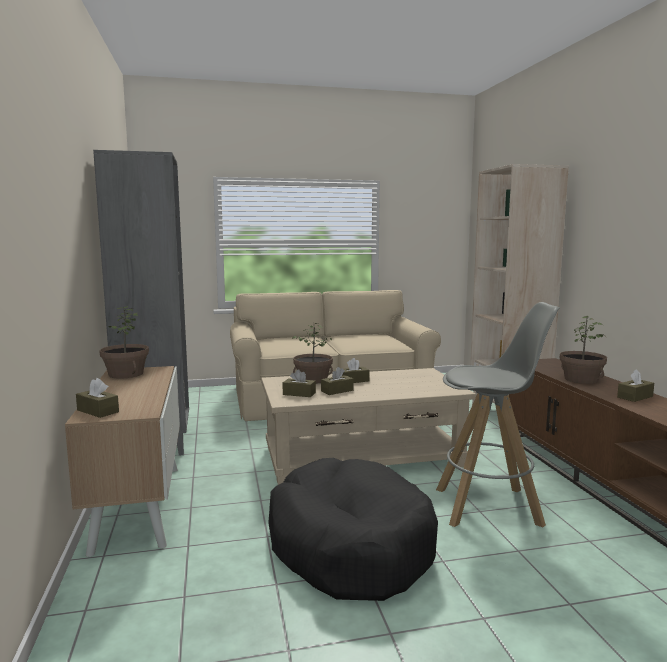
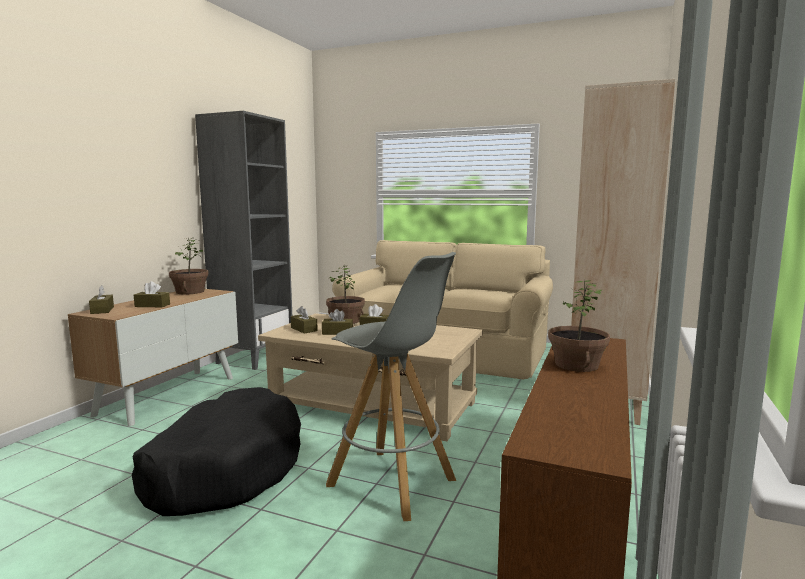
camera: 35 degrees right, 0 degrees up
(635, 397) = (582, 396): brown tissue box -> brown tissue box (152, 305)

